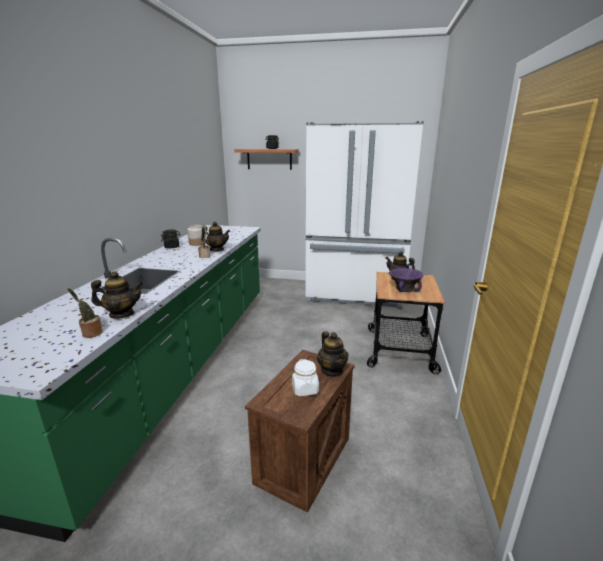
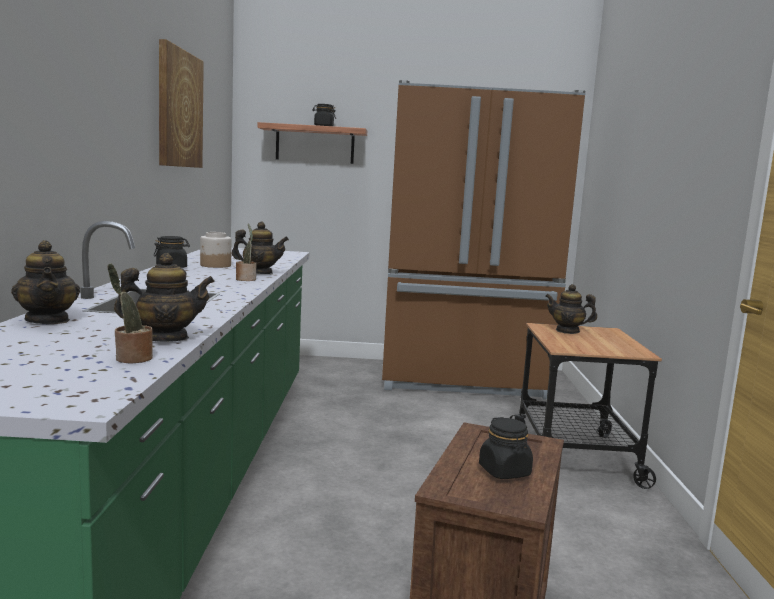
camera: 10 degrees left, 10 degrees down
(176, 152) = (179, 109): none -> picture
(305, 389) = (504, 471): white jar -> black jar
(332, 371) = (533, 447): teapot -> teapot (48, 320)
(355, 295) = (463, 380): white fridge -> brown fridge
(404, 289) = (588, 343): purple bowl -> none

